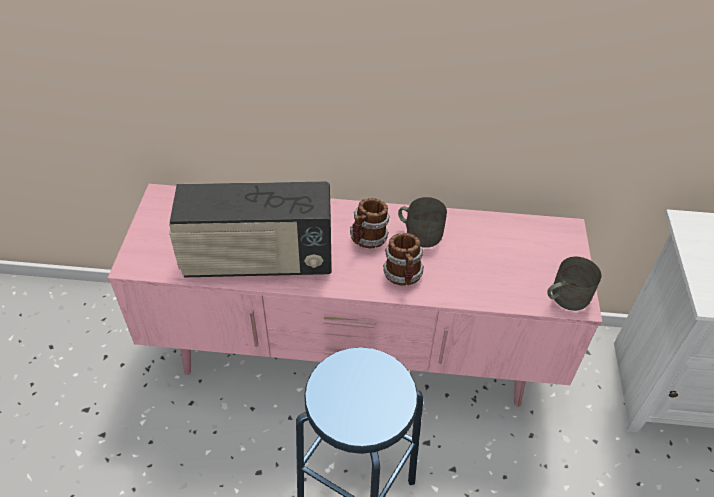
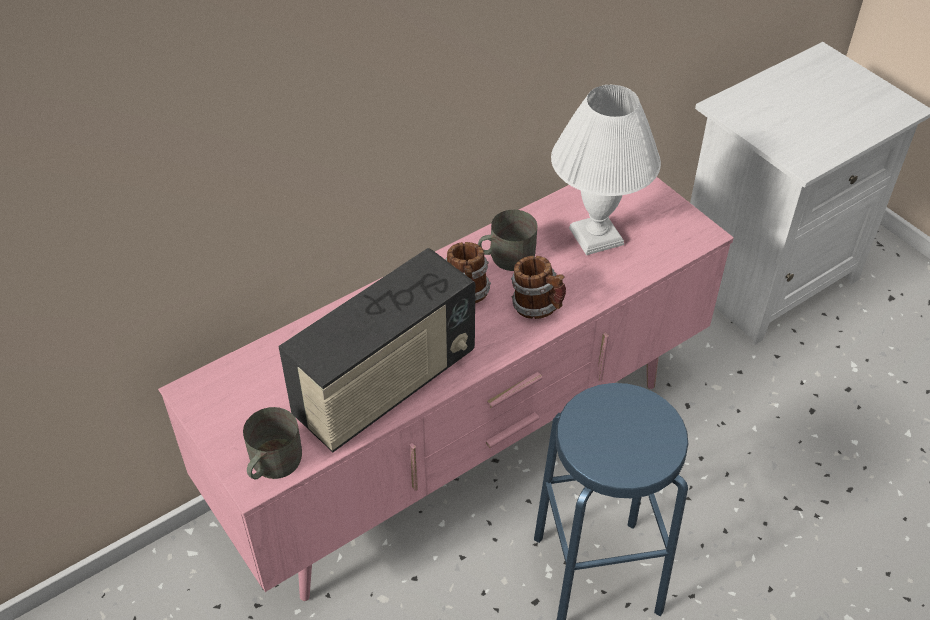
camera: 40 degrees left, 0 degrees up
(497, 257) = (597, 235): none -> white table lamp
(565, 297) = (686, 235): grey mug -> grey mug (271, 464)

